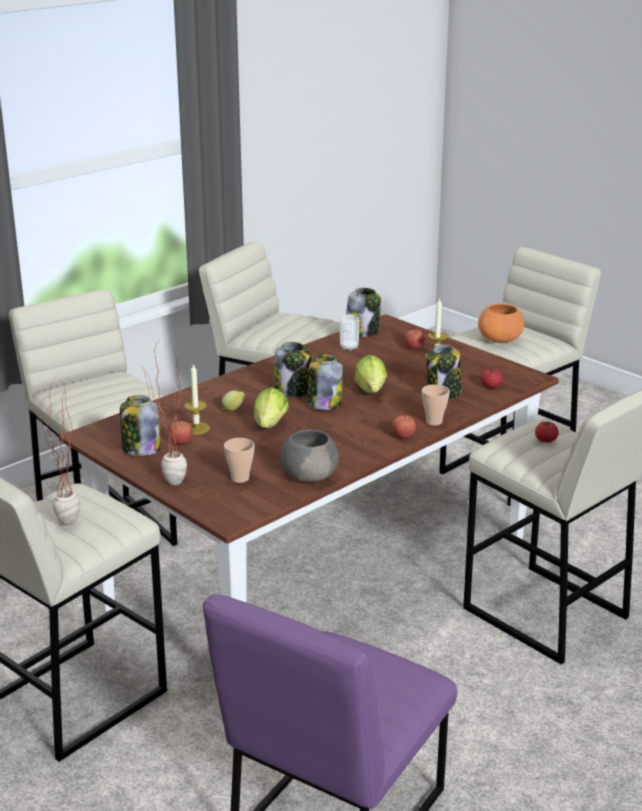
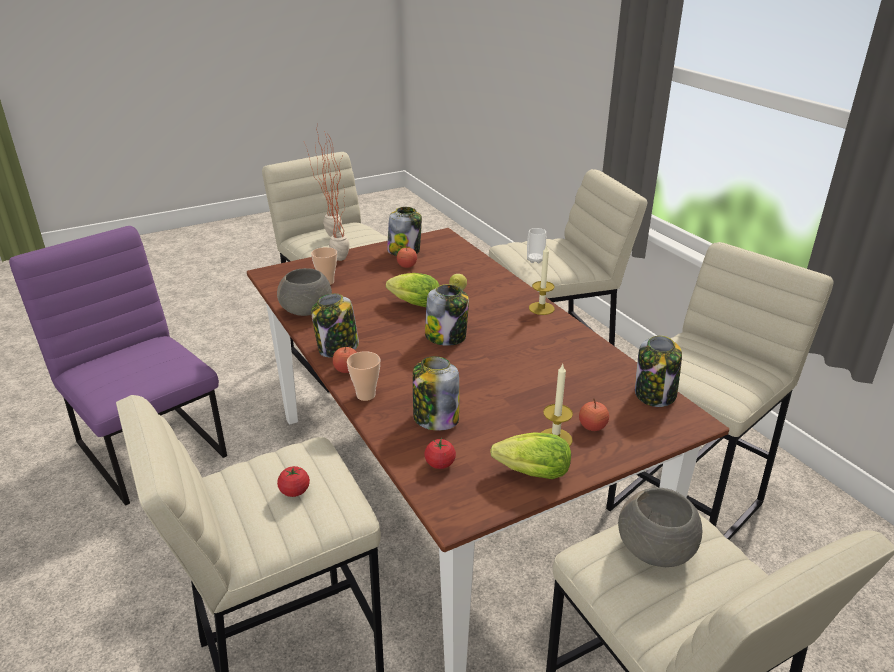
camera: 105 degrees right, 5 degrees up
(196, 428) = (428, 273): candle -> candle (541, 308)
(293, 390) = (488, 324): jar -> jar (337, 348)
(349, 347) = (599, 375): cup -> cup (535, 260)
(371, 392) = (464, 369): lettuce -> lettuce (528, 473)
(500, 339) = (656, 550): orange bowl -> grey bowl

